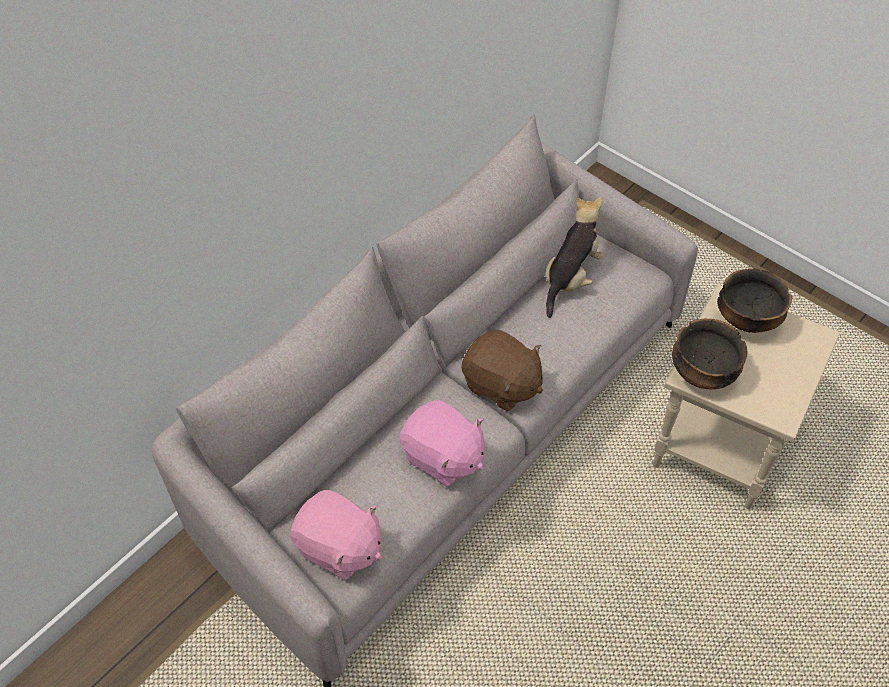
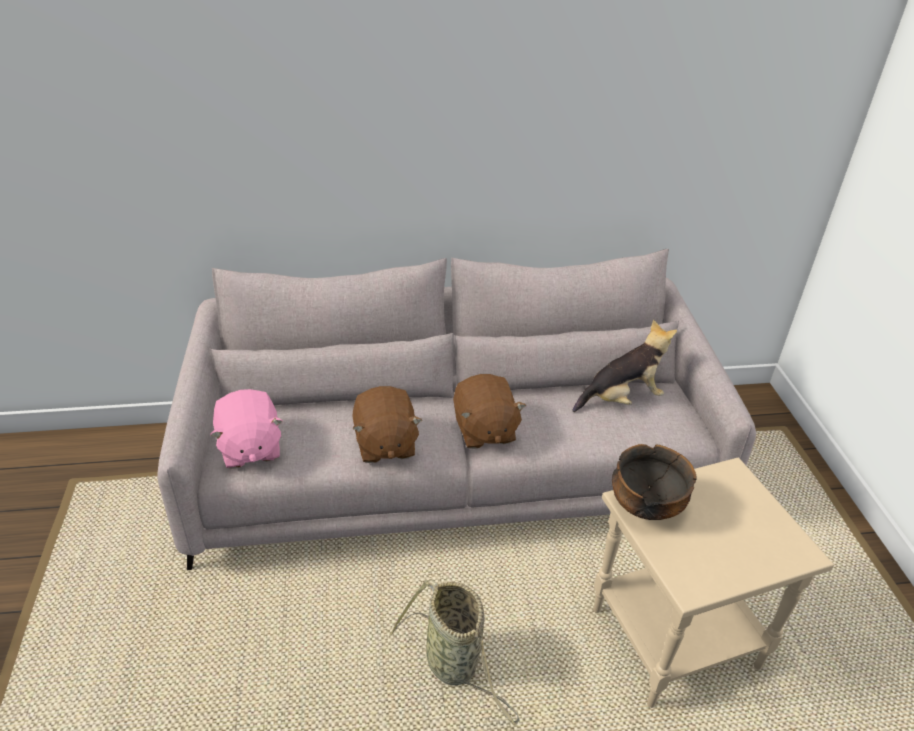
camera: 40 degrees right, 15 degrees down
(442, 457) = (385, 444): pink plush toy -> brown plush toy
(607, 586) = (455, 665): none -> basket
(747, 320) = (738, 496): bowl -> none

